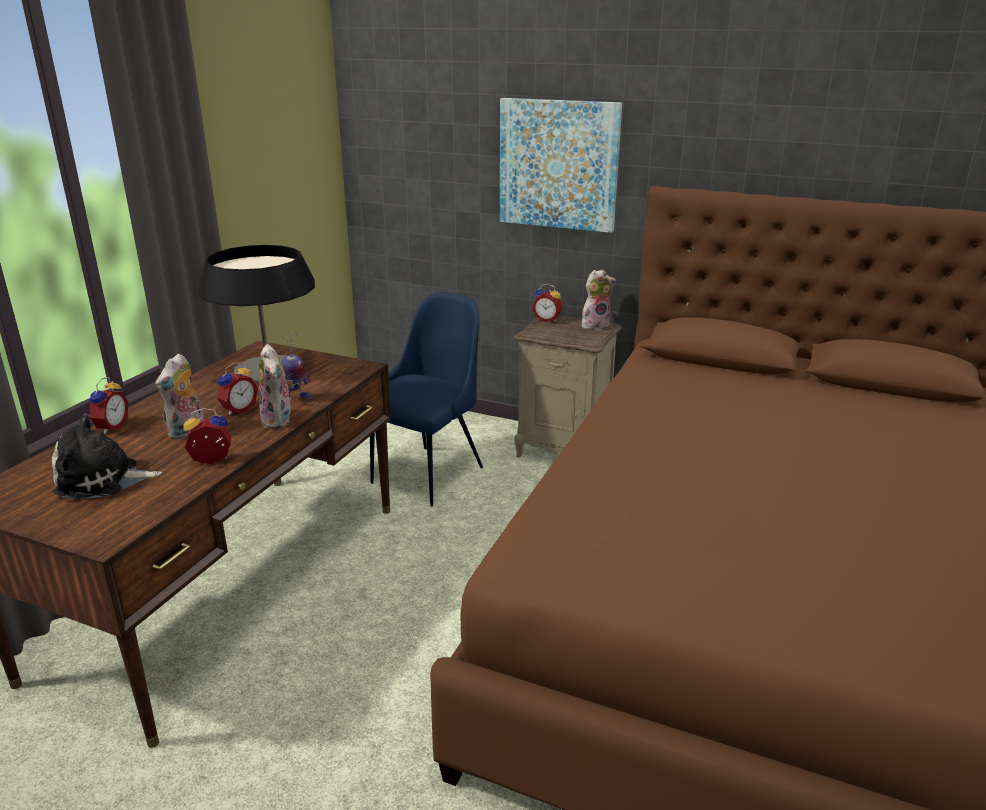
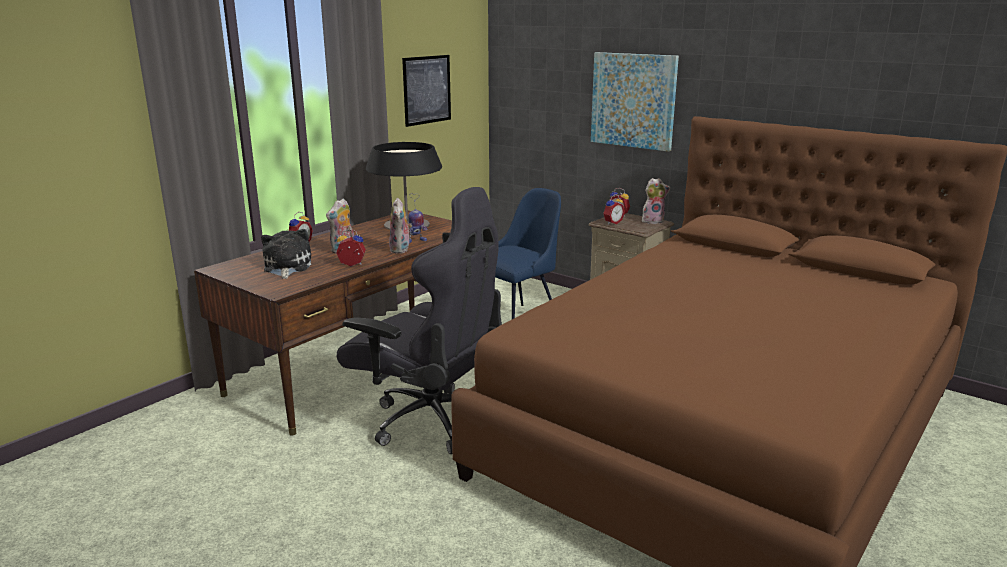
camera: 15 degrees right, 5 degrees down
(102, 480) = (286, 267): plush toy -> plush toy turned 75 degrees clockwise
(238, 409) = (378, 242): alarm clock -> alarm clock (612, 223)
(263, 159) = (427, 90): none -> picture
(356, 675) = (425, 420): none -> black office chair

